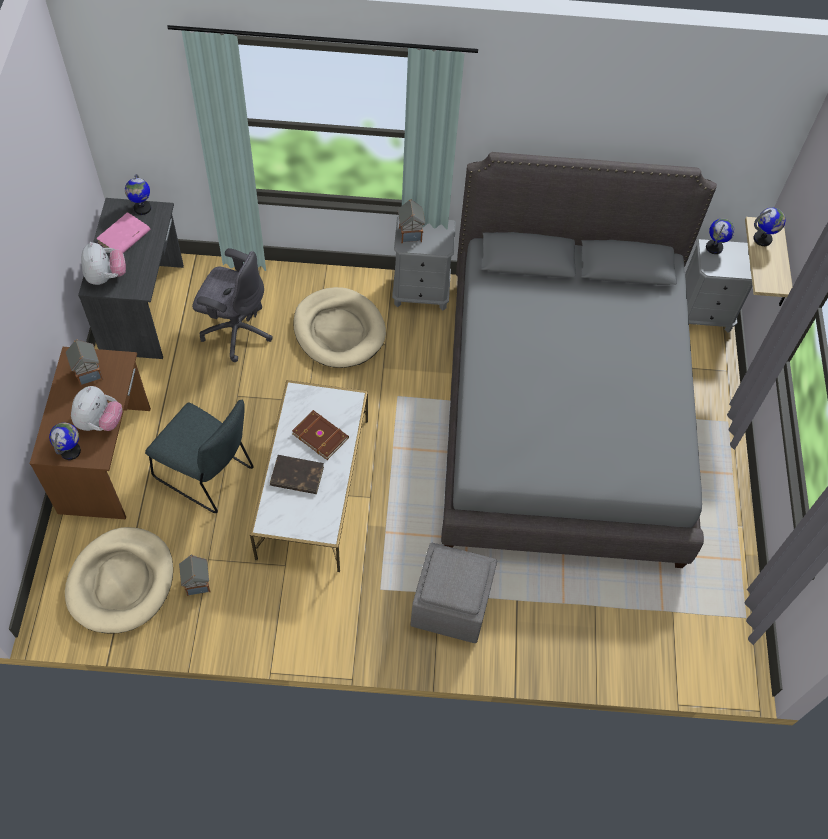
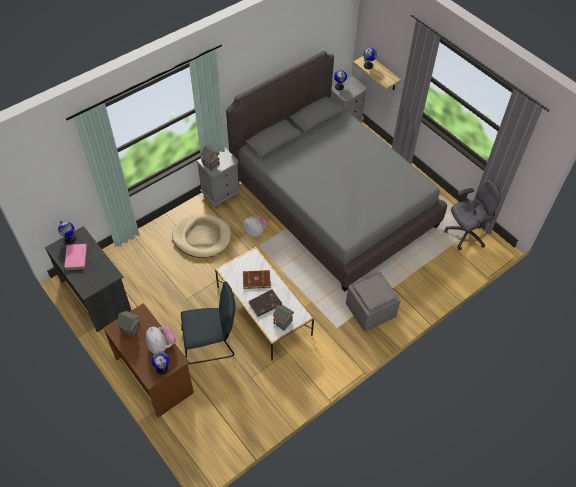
camera: 40 degrees left, 5 degrees down
(106, 277) = (88, 281): plush toy -> plush toy (255, 232)
(121, 582) = (222, 420): beige dog bed -> none
(198, 584) = (258, 391): toy house -> toy house (283, 323)
(236, 330) = (153, 272): grey office chair -> grey office chair (465, 234)

